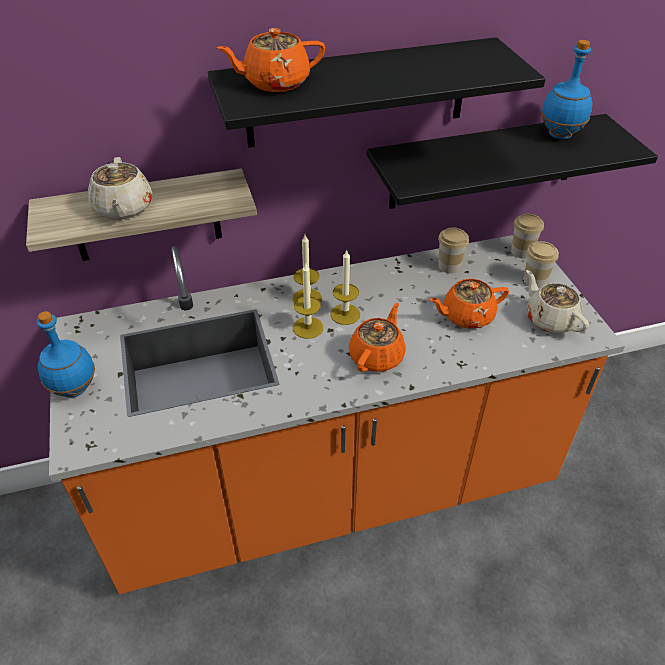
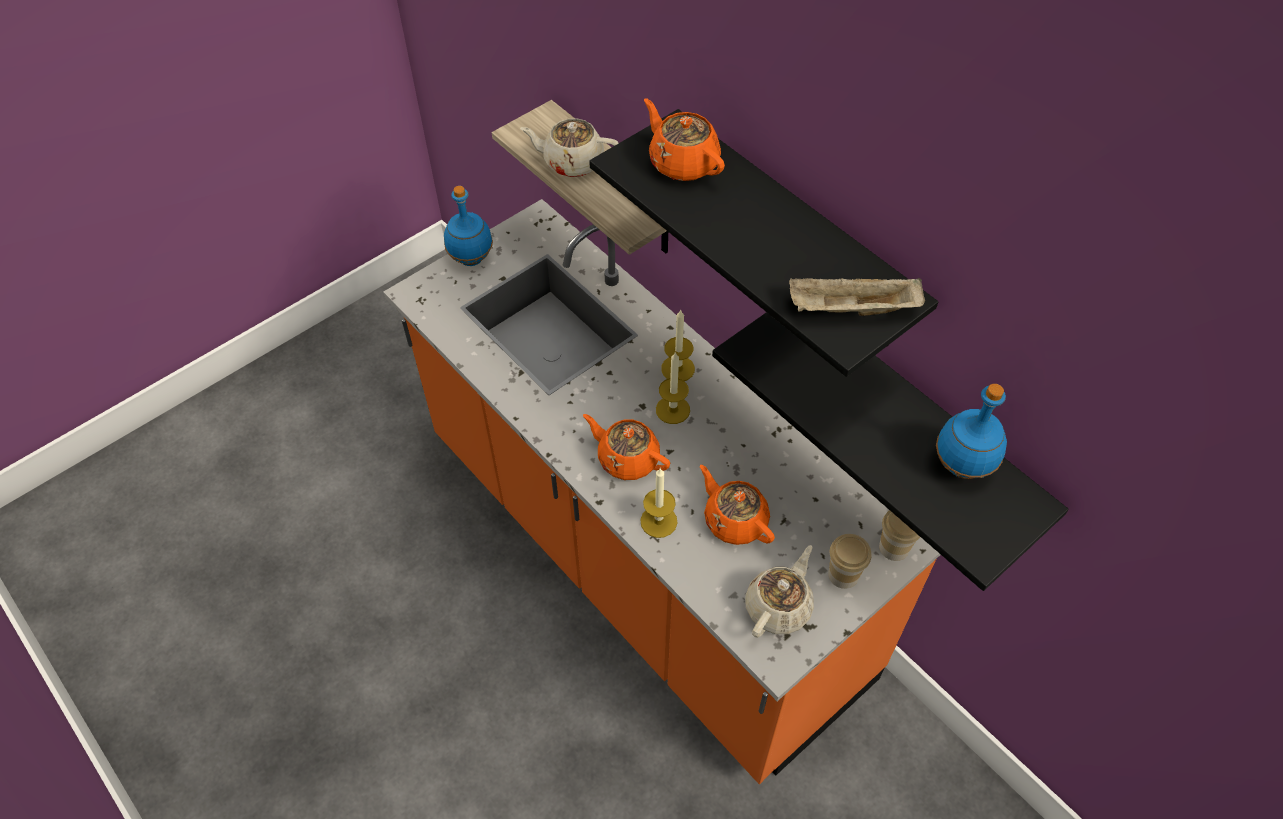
camera: 65 degrees right, 10 degrees up
(123, 208) = (572, 162): beige teapot -> beige teapot turned 45 degrees clockwise
(308, 327) = (635, 386): candle -> candle (658, 521)
(377, 356) = (627, 458): orange teapot -> orange teapot turned 150 degrees counterclockwise
(449, 266) = (814, 478): cup -> none
(488, 63) = (851, 310): none -> beige tray

